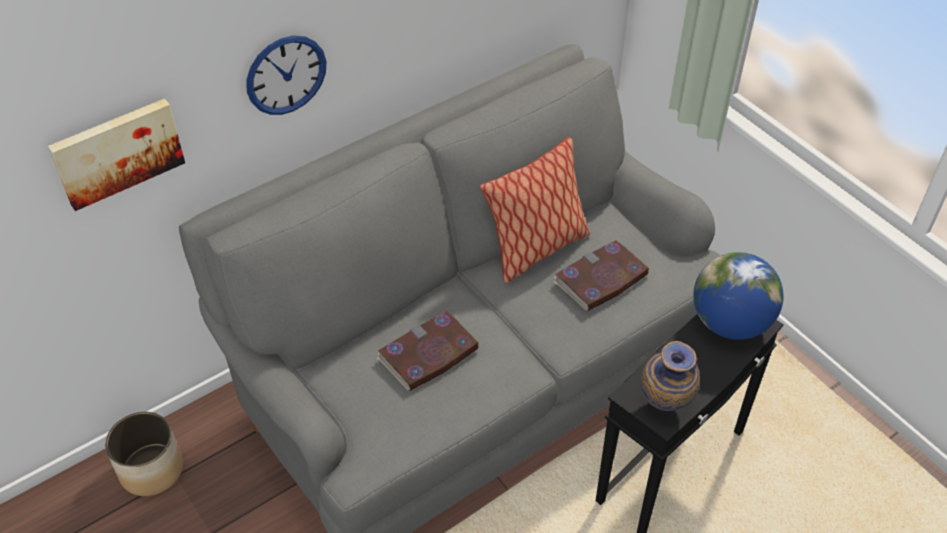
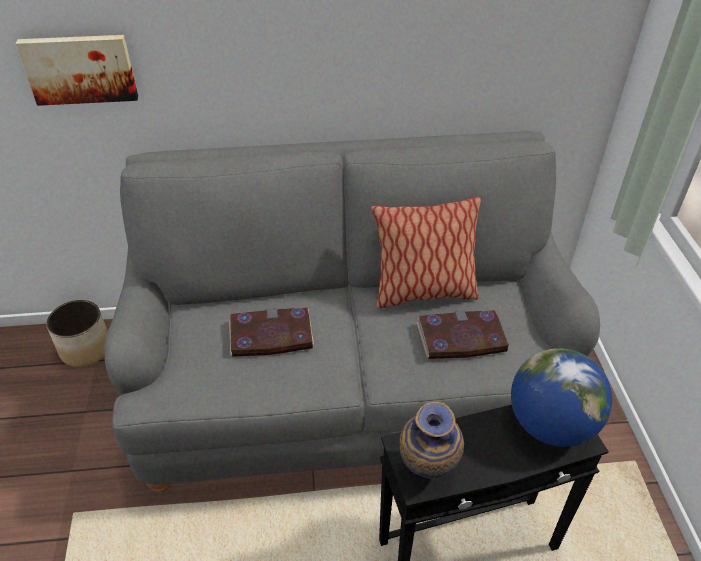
camera: 30 degrees right, 5 degrees down
(286, 75) = (241, 56): wall clock -> none

